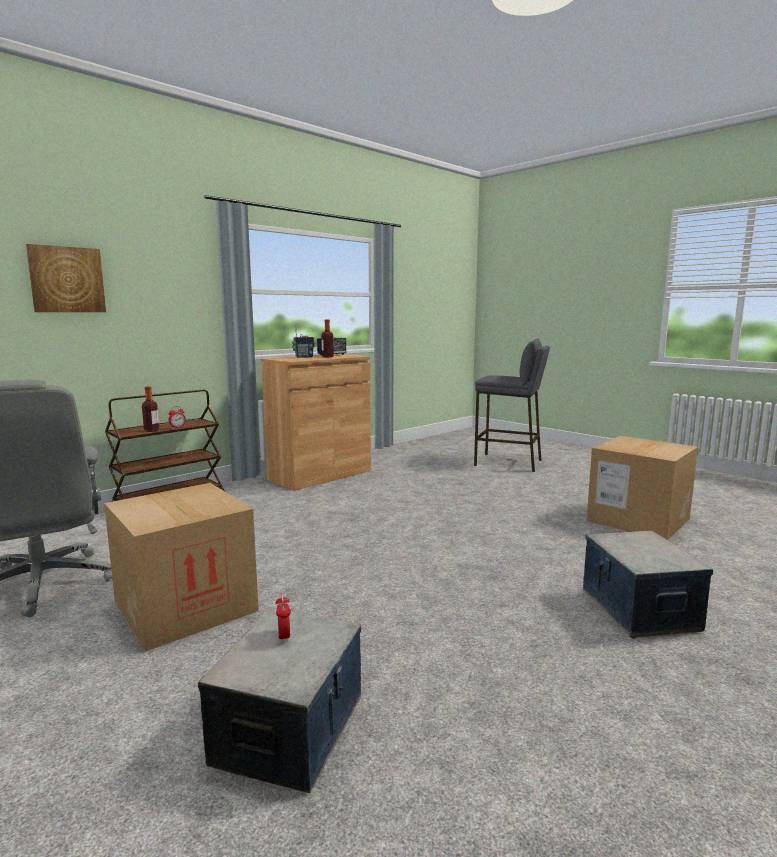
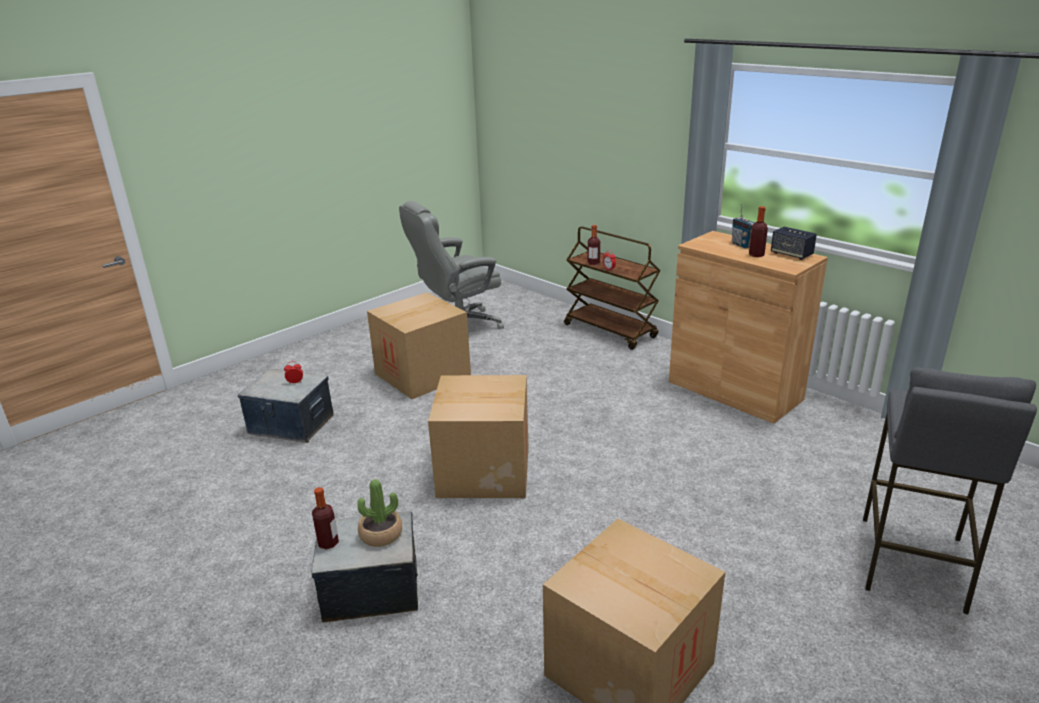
camera: 90 degrees right, 15 degrees up
(67, 279) = (585, 120): picture -> none
(433, 562) = (484, 471): none -> cardboard box
(630, 543) = (381, 534): none -> potted plant
(665, 564) = (328, 543): none -> bottle

